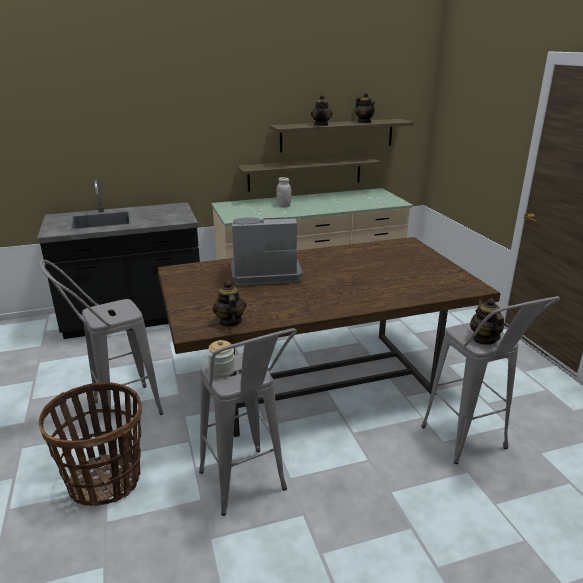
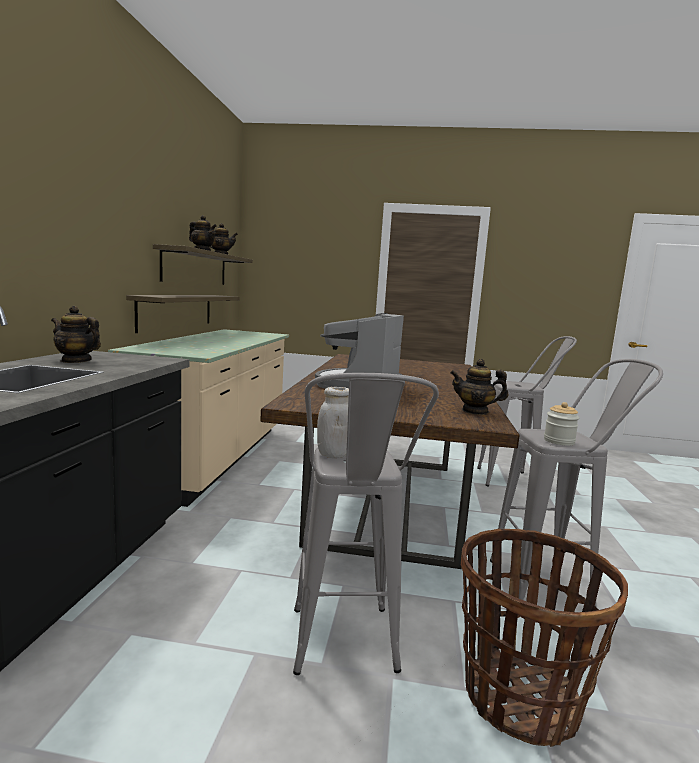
camera: 65 degrees left, 15 degrees down
(284, 206) = (204, 343): white jar -> white jar (334, 454)
(484, 339) = (524, 385): teapot -> teapot (76, 361)

